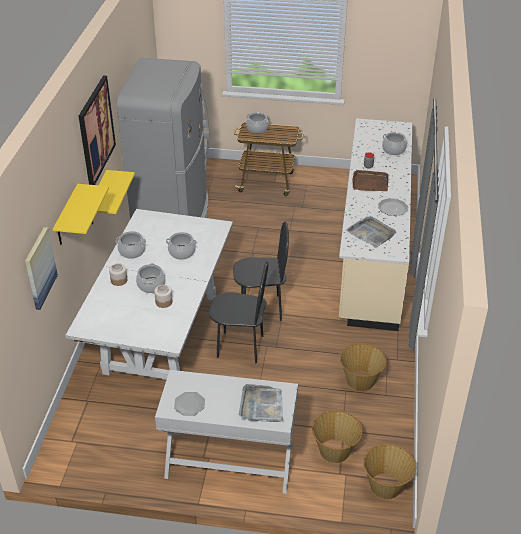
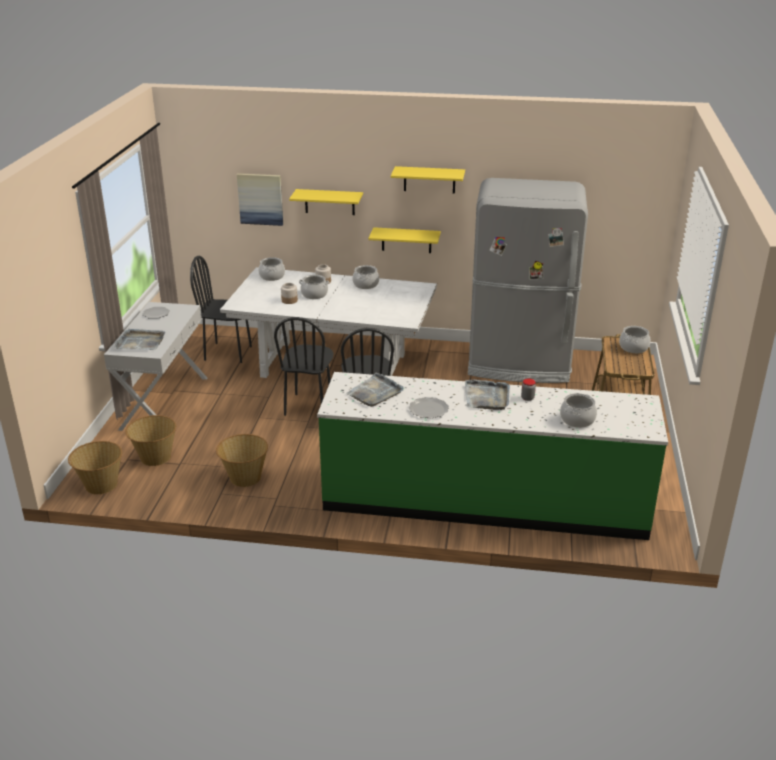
camera: 90 degrees right, 10 degrees down
(96, 131) = (429, 179): picture -> yellow shelf
(121, 419) = (228, 353): none -> black chair
(182, 252) = (363, 305): cooking pot -> cooking pot (272, 276)
(369, 183) = (487, 397): brown tray -> grey tray
(372, 249) = (484, 500): beige counter -> green counter

